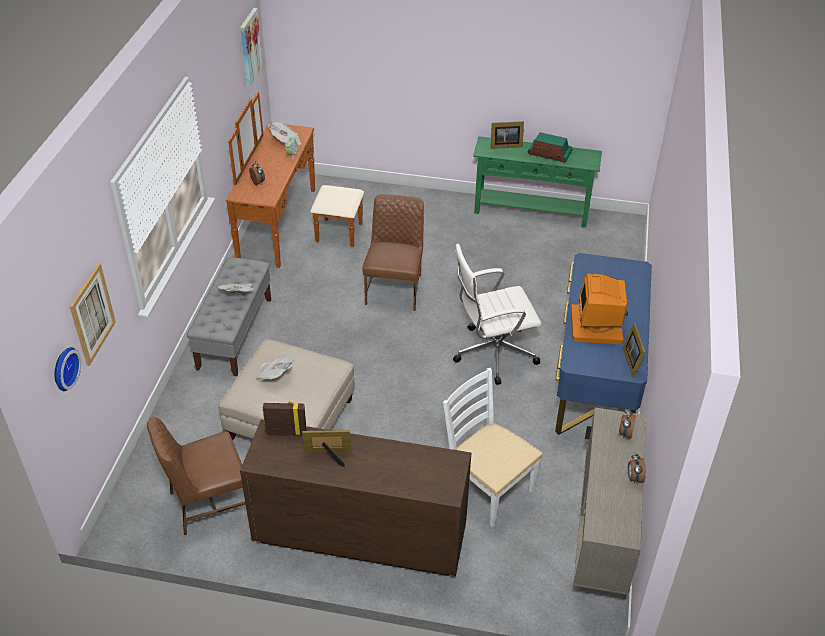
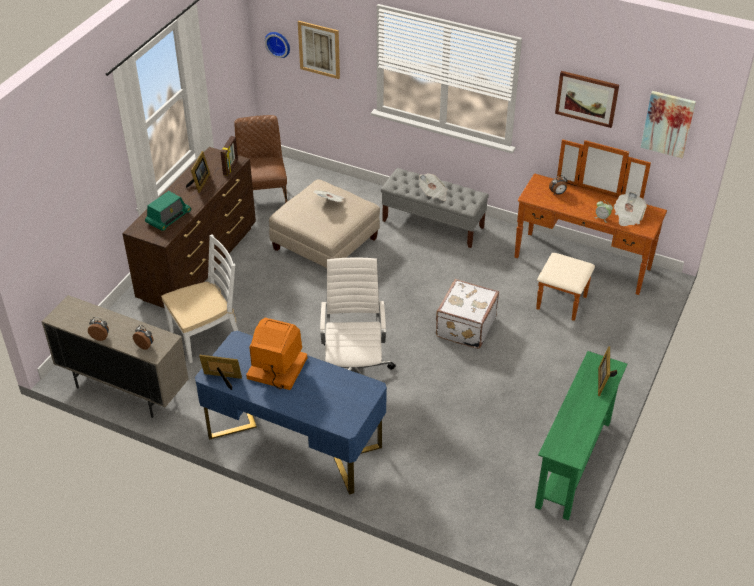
camera: 105 degrees right, 0 degrees up
(222, 83) = (587, 98): none -> picture
(395, 288) = (464, 327): brown chair -> white suitcase
(549, 154) = (578, 416): radio -> radio (168, 218)

